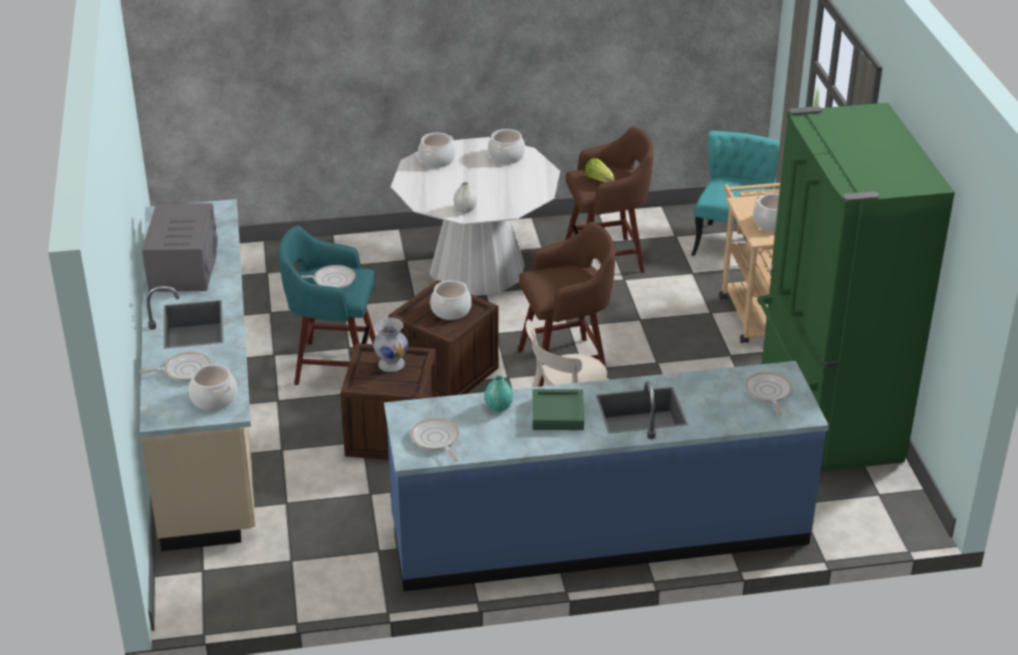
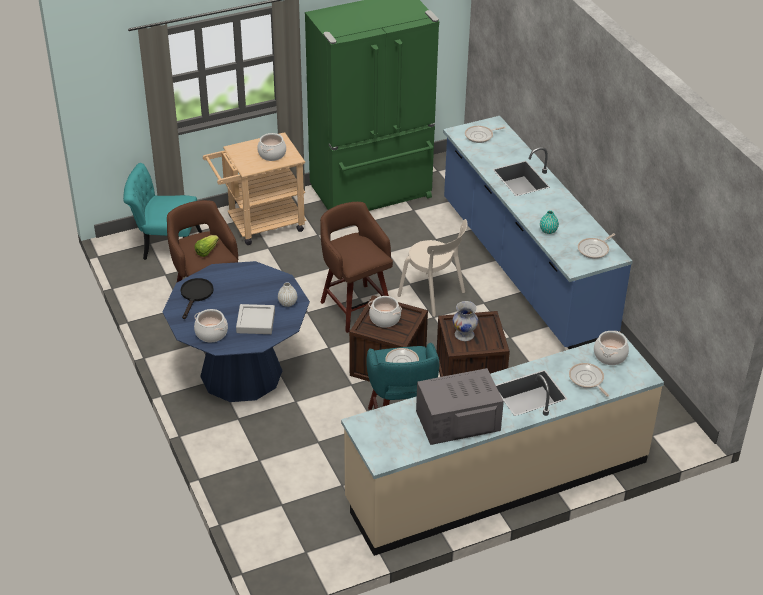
camera: 105 degrees left, 5 degrees up
(441, 187) = (255, 322): none -> grey tray
(477, 269) = (241, 373): white dining table -> blue dining table
(506, 156) = (196, 295): cooking pot -> black frying pan
(557, 414) = (543, 207): green tray -> none

